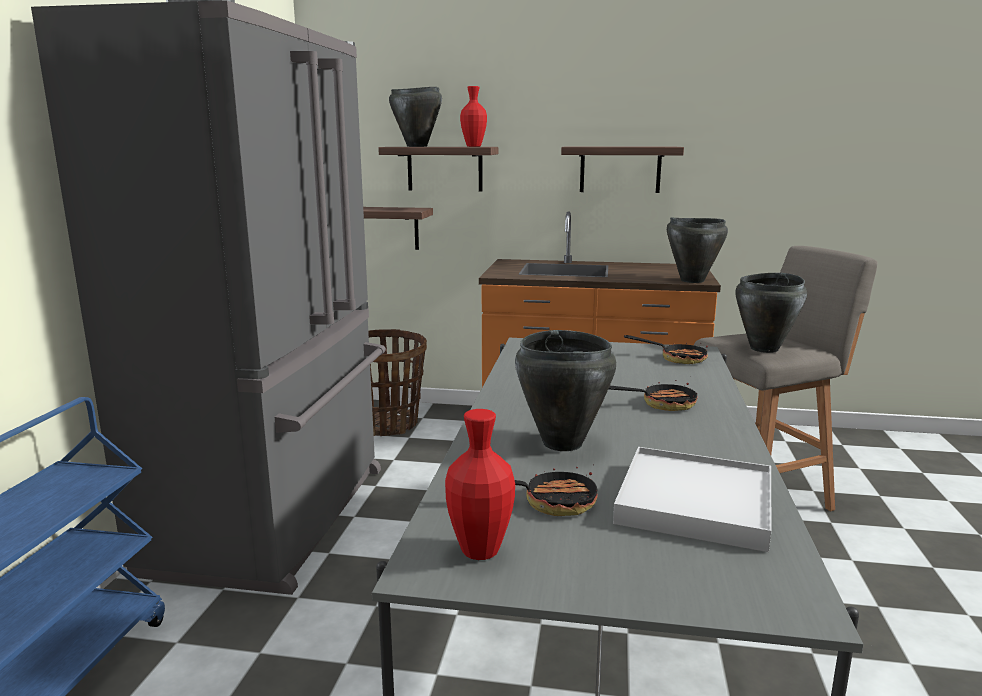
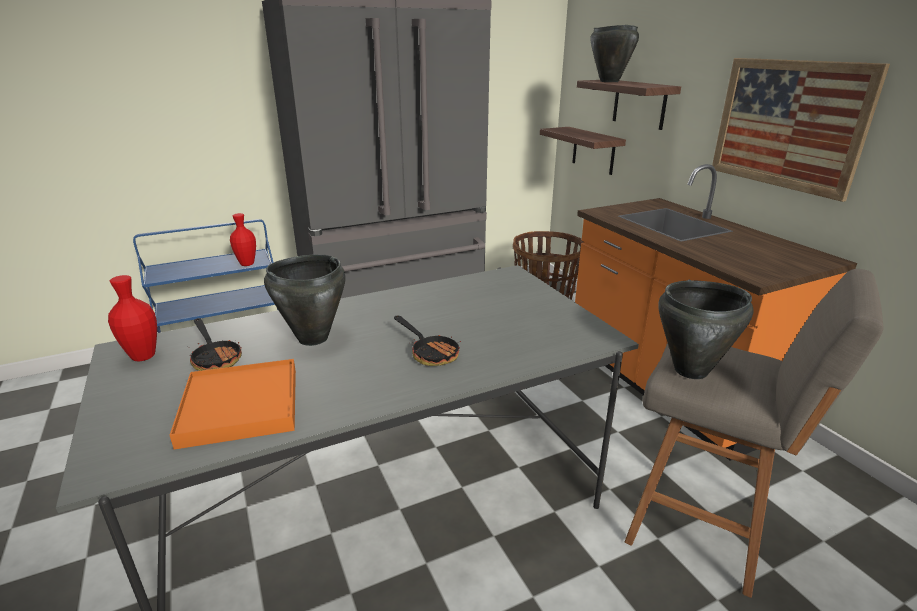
camera: 55 degrees right, 10 degrees up
(473, 146) = (643, 85): red vase -> red vase (247, 264)
(620, 169) = (788, 124): shelf -> picture
(676, 358) = (564, 333): frying pan -> none
(691, 280) = (749, 272): black cooking pot -> none
(695, 503) = (241, 406): white tray -> orange tray

